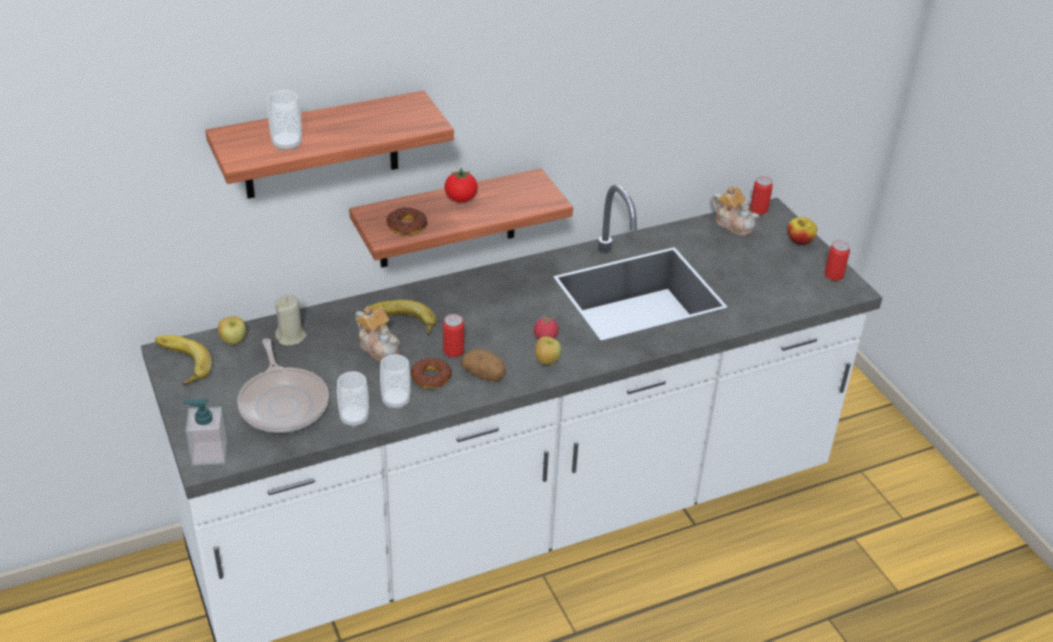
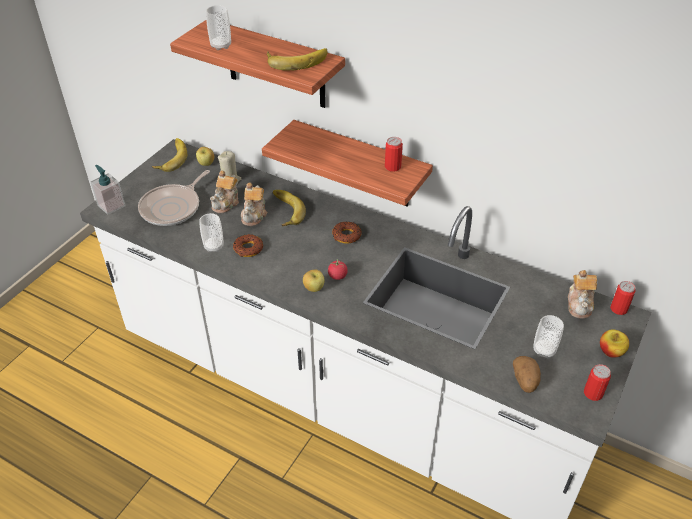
camera: 55 degrees right, 5 degrees up
(330, 358) = (226, 203): none -> teapot
(354, 418) = (184, 239): cup -> cup (544, 350)
(390, 116) = (296, 60): none -> banana
(407, 226) = (299, 146): donut -> donut (346, 235)
(453, 351) = (282, 244): can -> can (392, 167)
(461, 199) = (353, 151): tomato -> none
(484, 375) = (272, 269): potato -> potato (525, 381)

